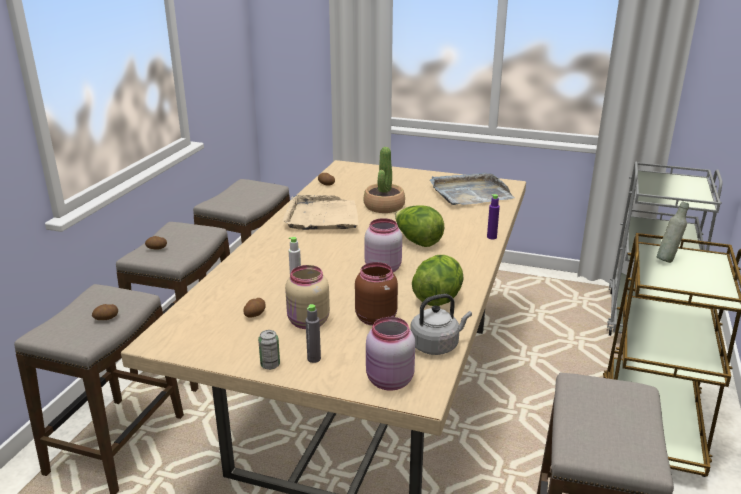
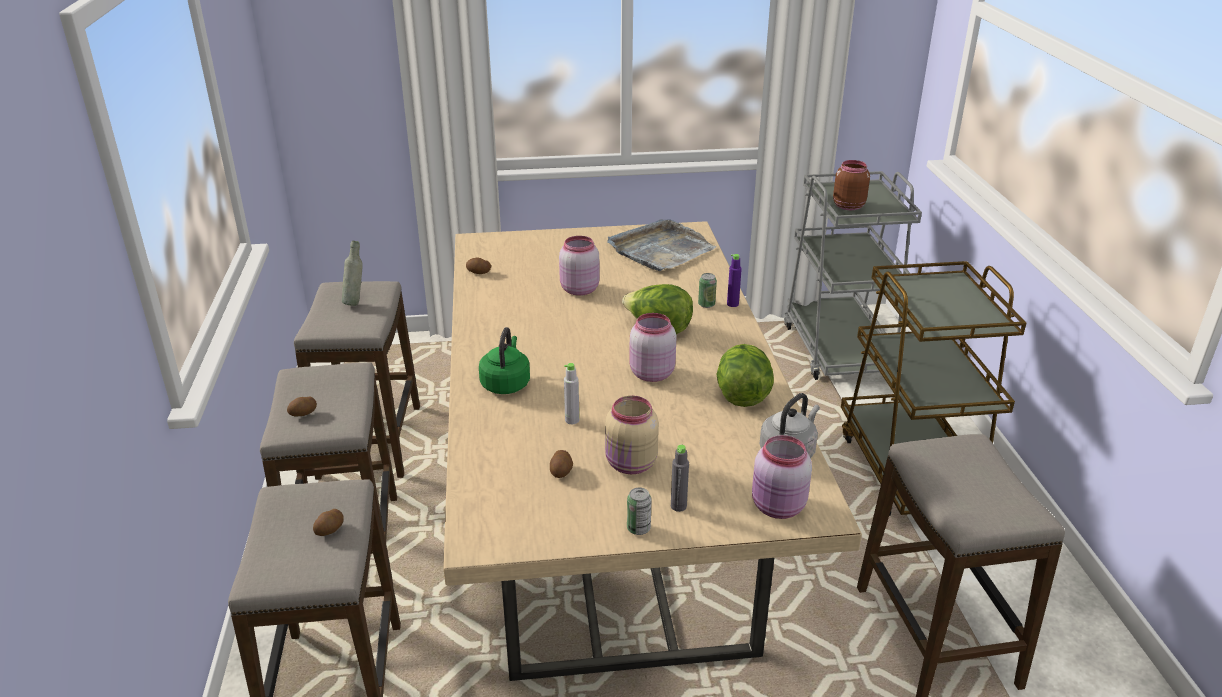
camera: 25 degrees left, 5 degrees up
(275, 252) = (506, 383): none -> green kettle
(322, 216) = (517, 320): beige tray -> none
(376, 318) = (699, 437): brown jar -> brown jar (848, 206)
(384, 206) = (578, 289): potted plant -> pink jar
(470, 233) = (706, 304): none -> can
(667, 259) = (917, 291): grey bottle -> grey bottle (355, 302)

